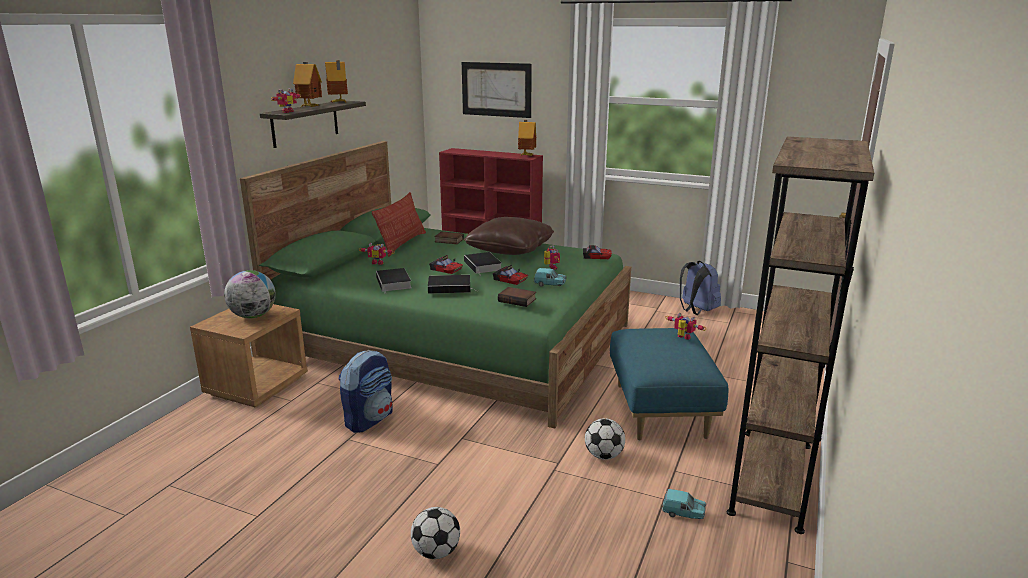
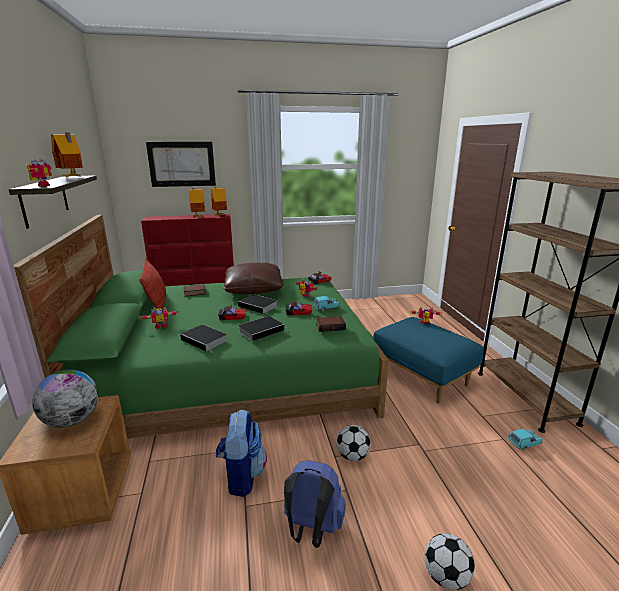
camera: 35 degrees left, 0 degrees up
(310, 107) = (53, 181): toy house -> toy house (198, 217)
(603, 455) = (435, 424): football -> football (352, 456)
(696, 311) = (356, 305): blue backpack -> blue backpack (312, 530)

